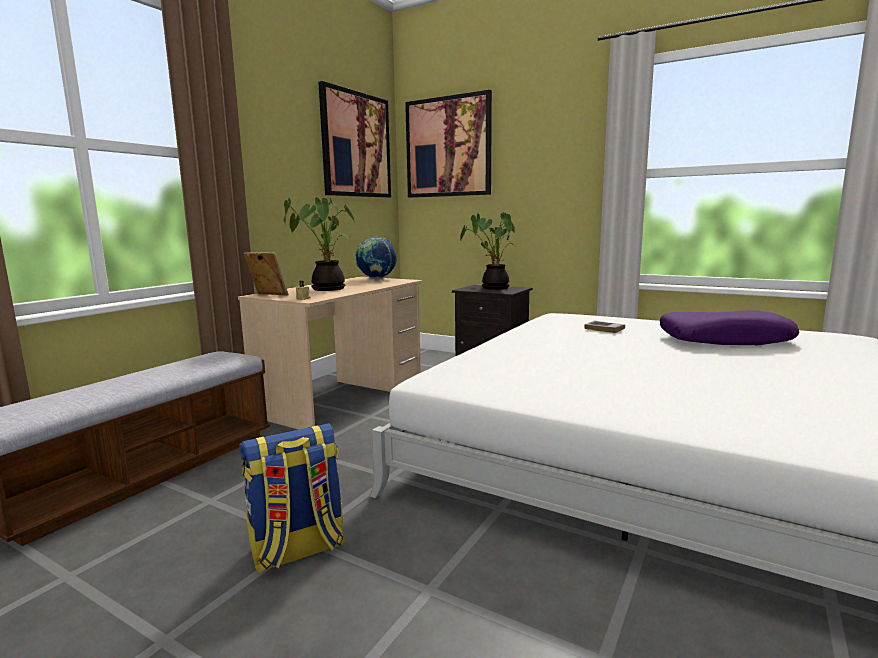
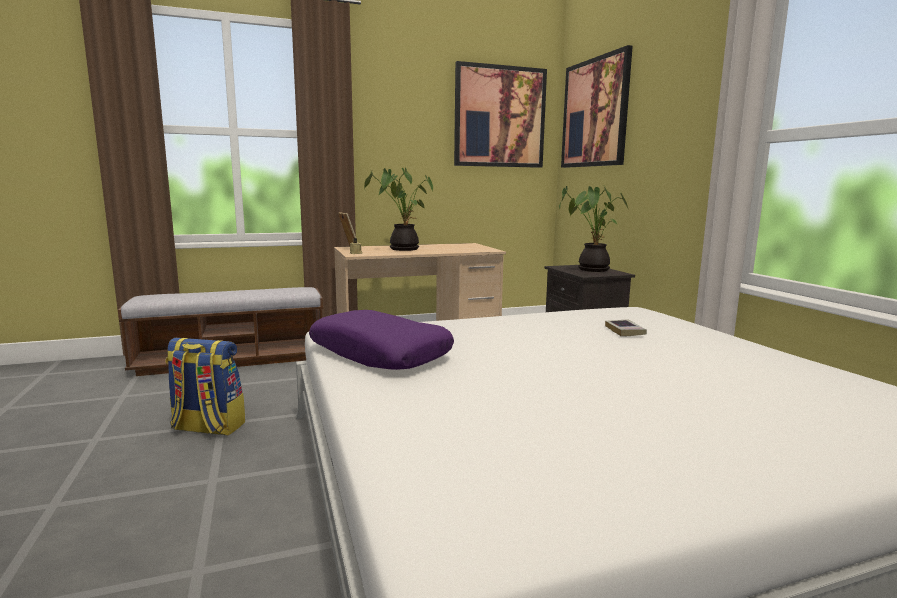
camera: 40 degrees right, 0 degrees up
(376, 279) = (474, 246): globe -> none
(724, 339) = (725, 372): purple pillow -> purple pillow (380, 353)

